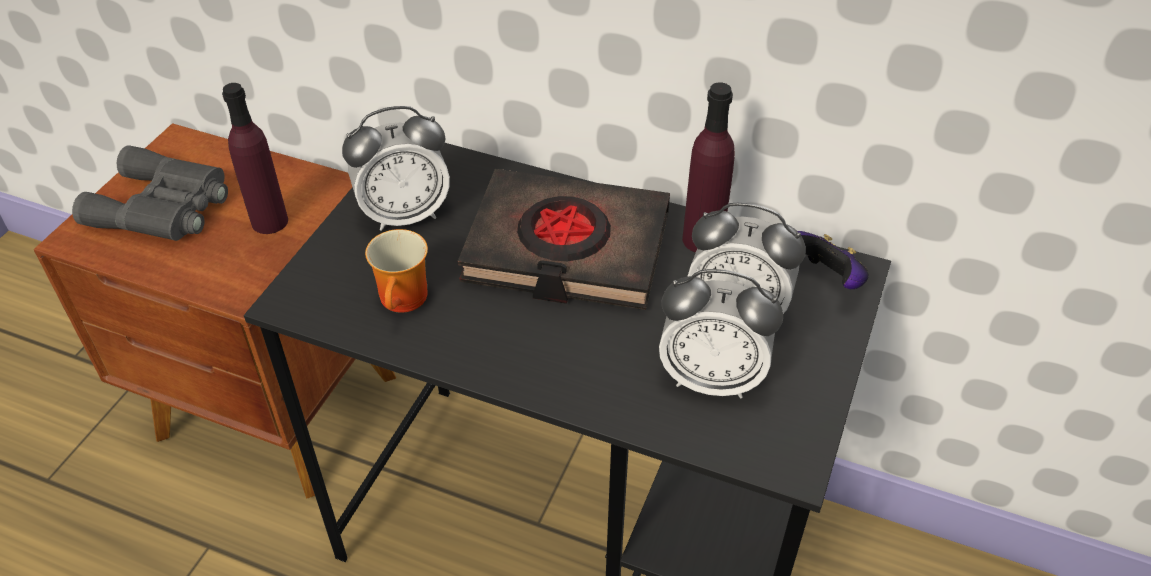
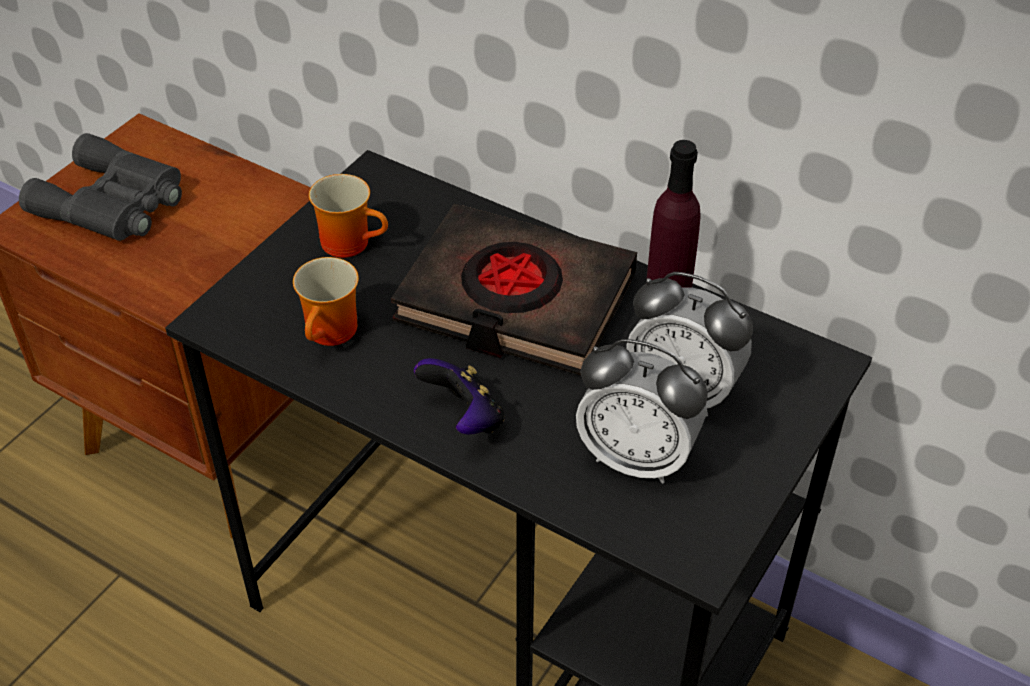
camera: 10 degrees right, 0 degrees up
(269, 221) = (219, 232): purple bottle -> none
(404, 214) = (352, 241): alarm clock -> mug
(826, 280) = (792, 369): game controller -> game controller (464, 418)

